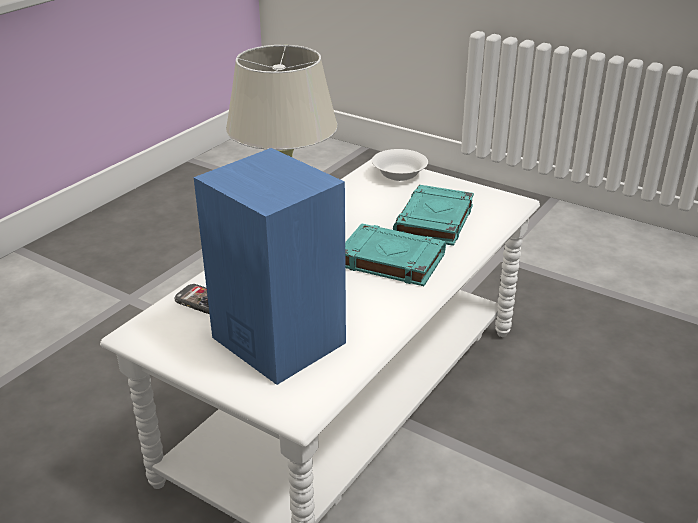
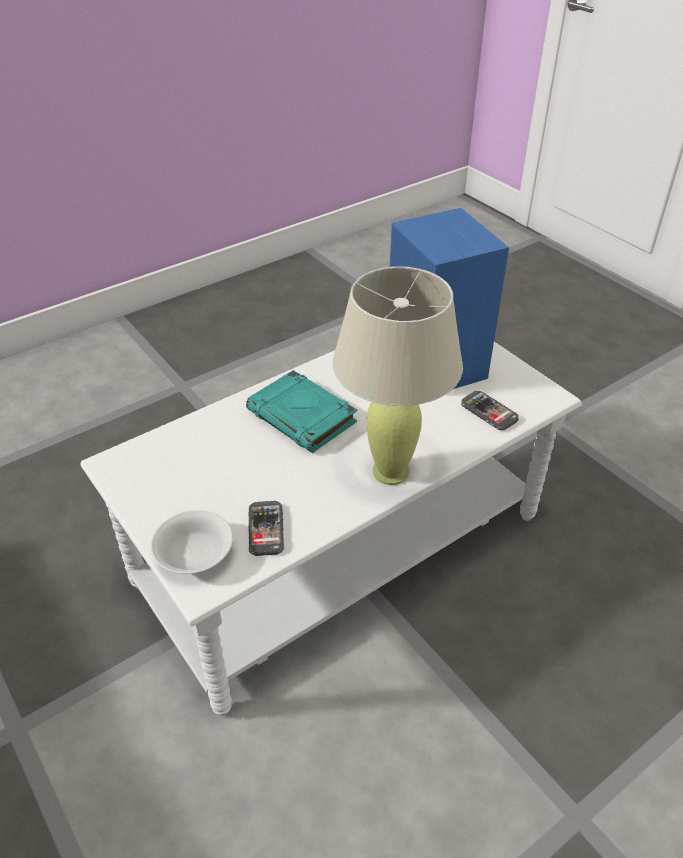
camera: 160 degrees left, 10 degrees up
(362, 193) = (266, 529): none -> phone
(434, 221) = (221, 456): turquoise book -> none

